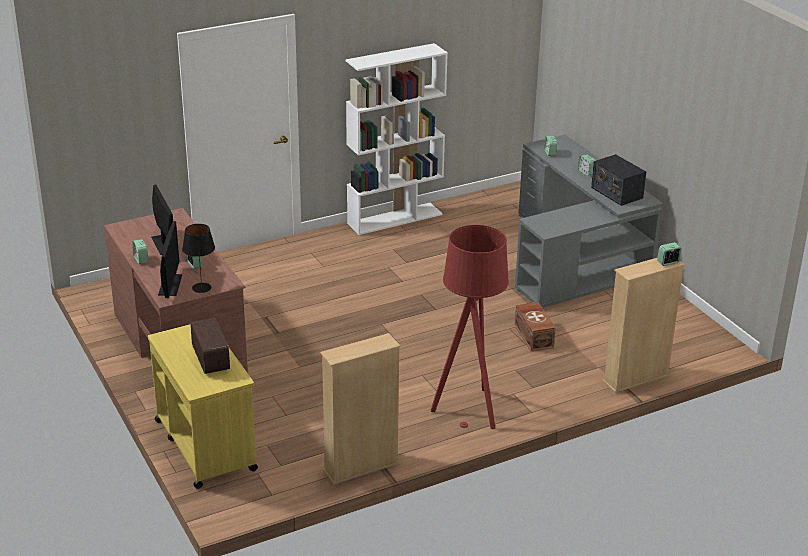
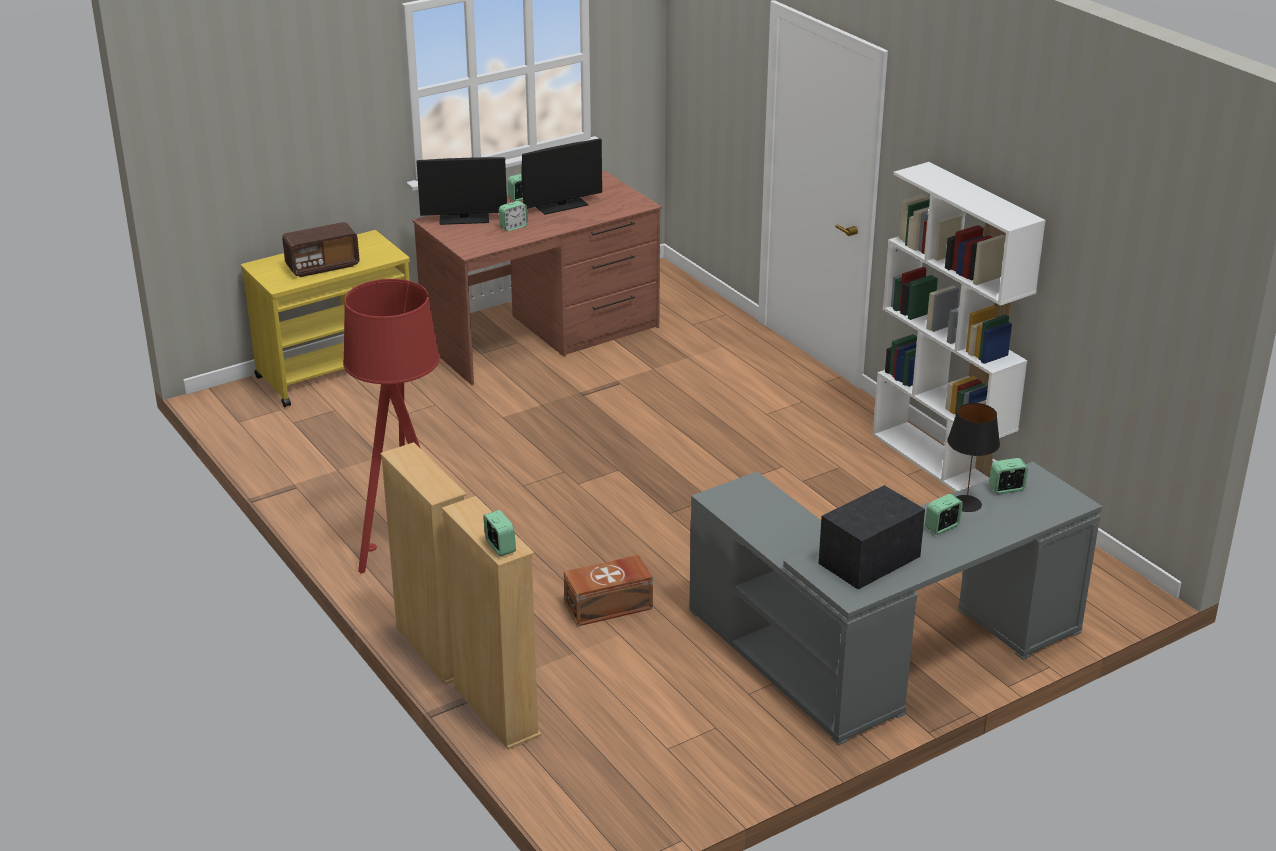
camera: 85 degrees right, 0 degrees up
(201, 288) = (457, 236): black table lamp -> black table lamp (965, 504)
(361, 467) = (284, 475): beige bookcase -> beige bookcase (435, 650)

